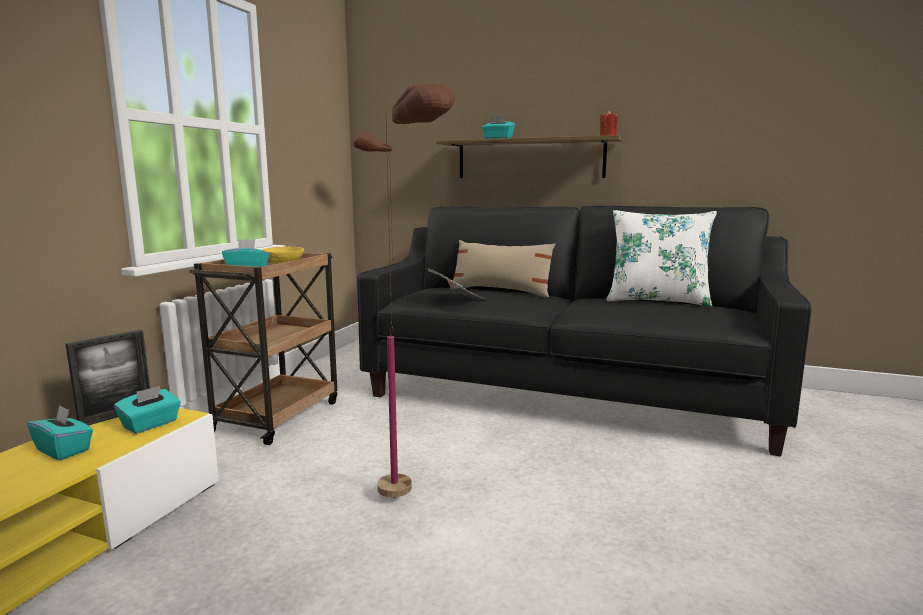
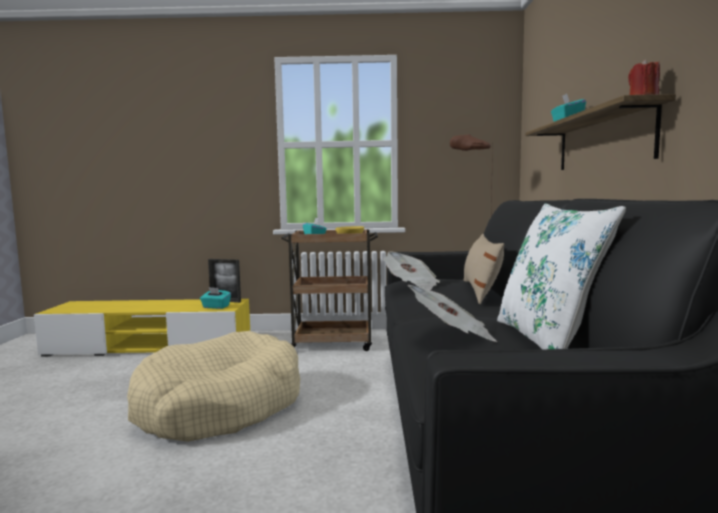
camera: 70 degrees right, 5 degrees down
(64, 450) = (185, 304): turquoise tissue box -> none
(415, 508) = (220, 405): brown floor lamp -> beige dog bed
(646, 311) = (452, 335): none -> newspaper

